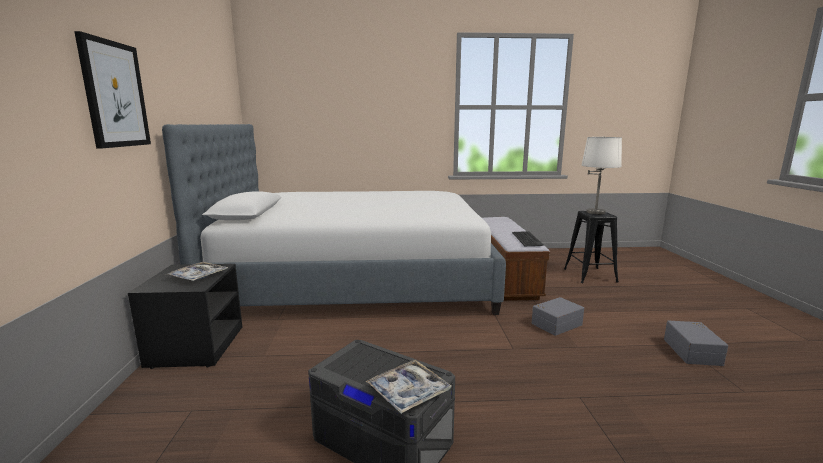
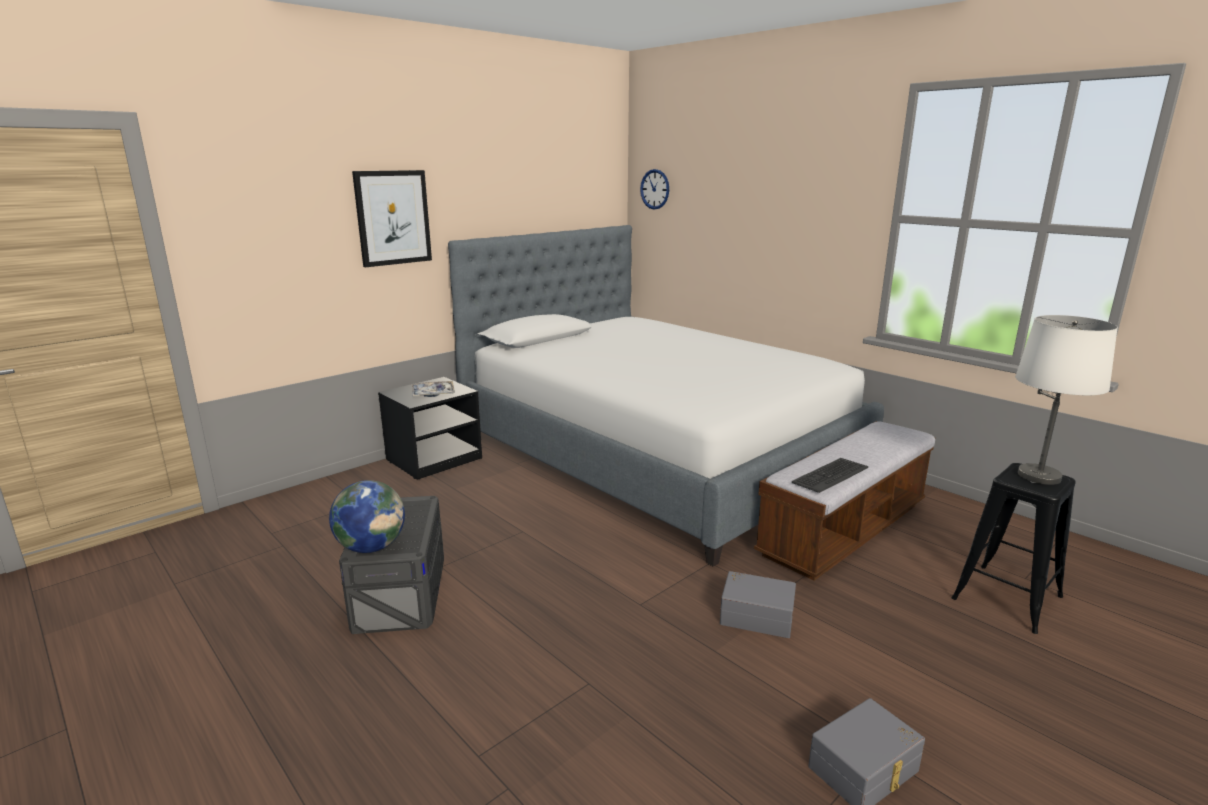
camera: 50 degrees right, 5 degrees up
(270, 96) = (655, 189): none -> wall clock
(408, 392) = (371, 547): tray -> globe

